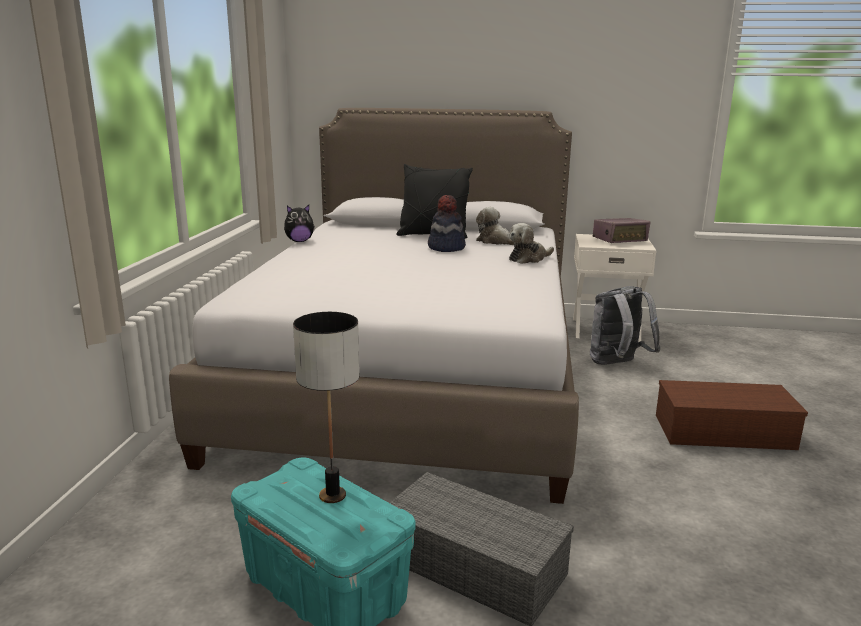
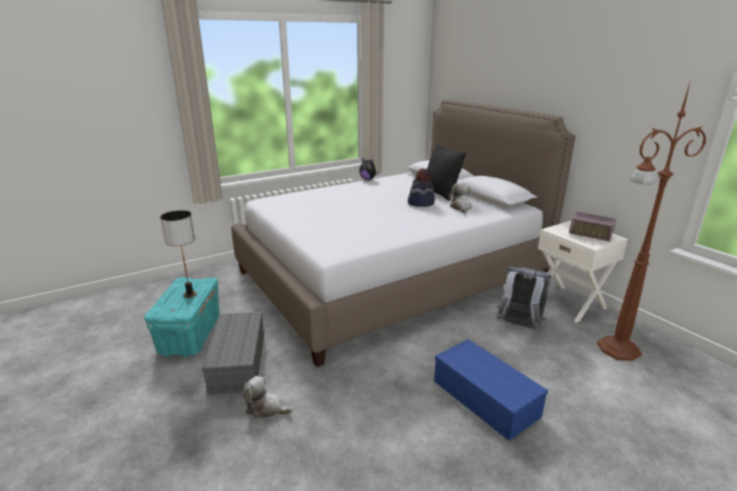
camera: 50 degrees right, 5 degrees up
(528, 259) = (441, 223): plush toy -> plush toy (266, 408)
(699, 348) = (616, 349): none -> brown floor lamp
(725, 431) = (487, 398): brown storage box -> blue storage box

